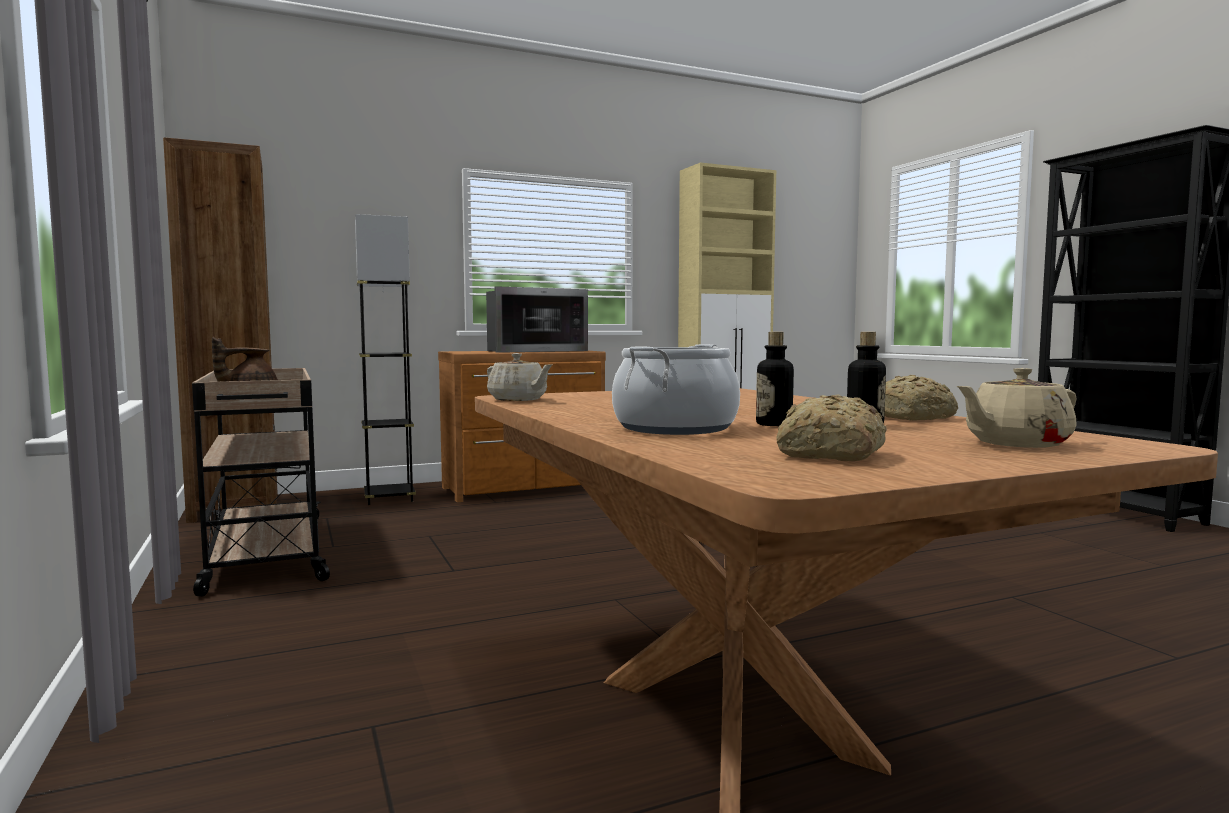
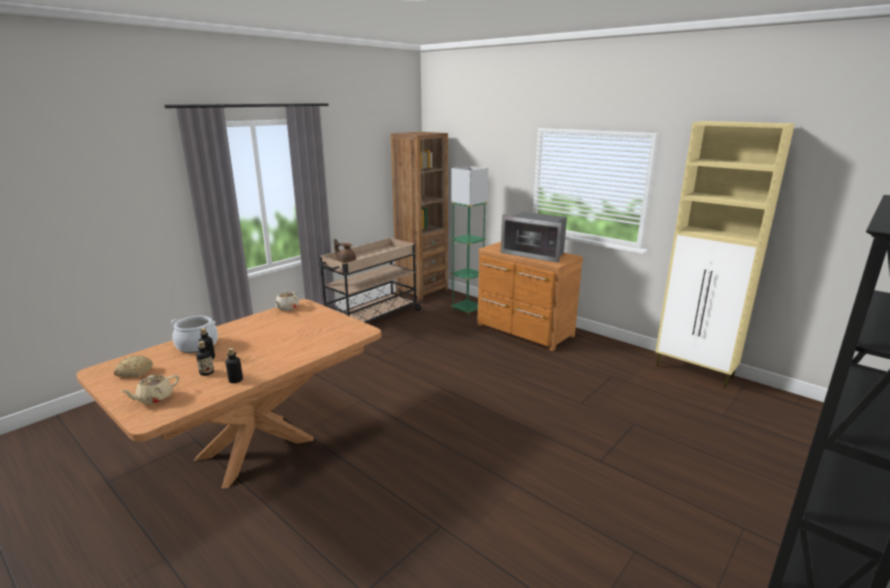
camera: 65 degrees right, 15 degrees up
(389, 498) = (467, 310): grey floor lamp -> green floor lamp
(913, 417) = (236, 380): bread -> bottle
(1016, 444) = (154, 398): beige teapot -> beige teapot turned 90 degrees counterclockwise

